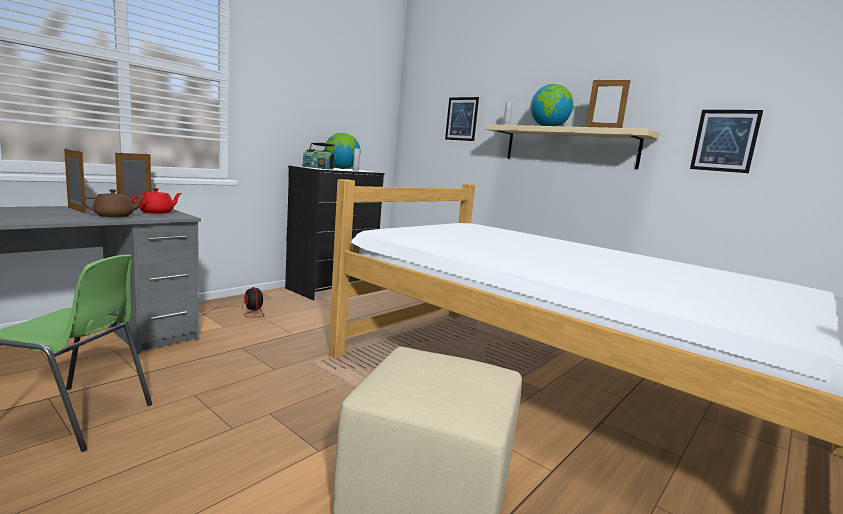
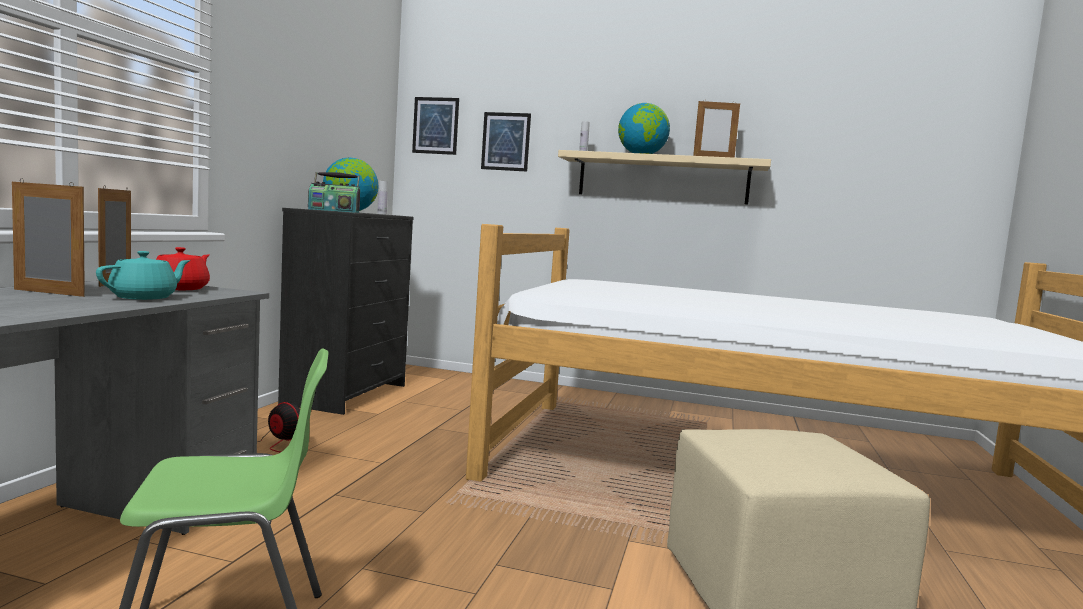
camera: 25 degrees left, 5 degrees down
(115, 216) = (145, 297): brown teapot -> turquoise teapot
(725, 140) = (837, 173): picture -> picture (435, 125)

